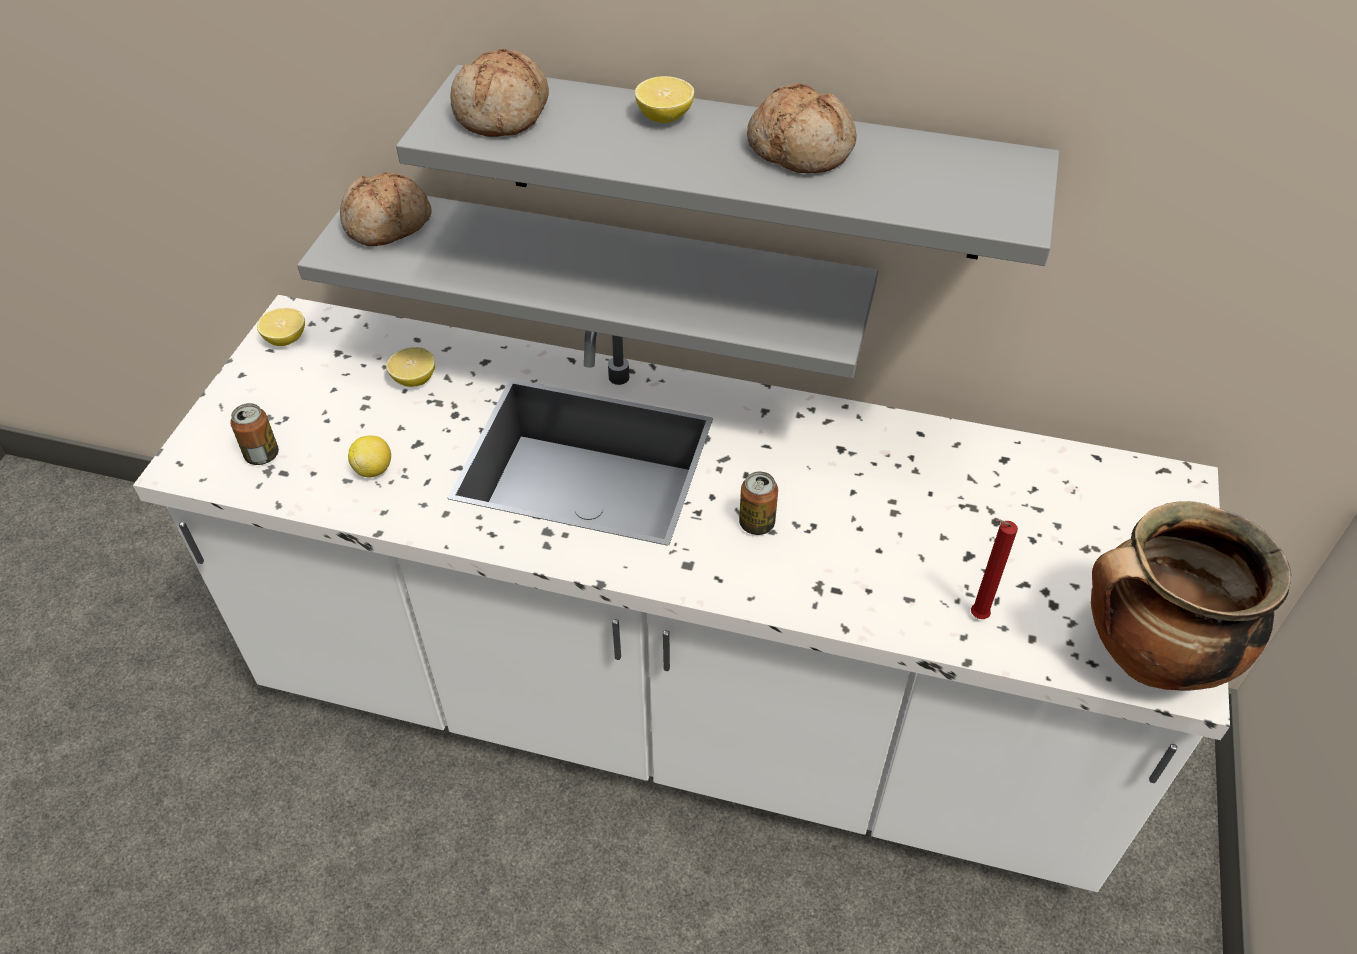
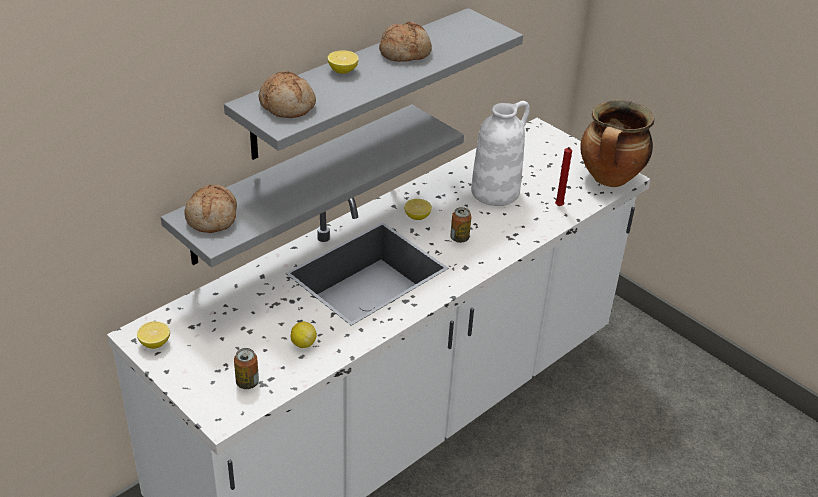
camera: 60 degrees left, 10 degrees down
(414, 379) = (248, 305): lemon -> lemon (417, 217)
(928, 511) = (495, 191): none -> white vase

